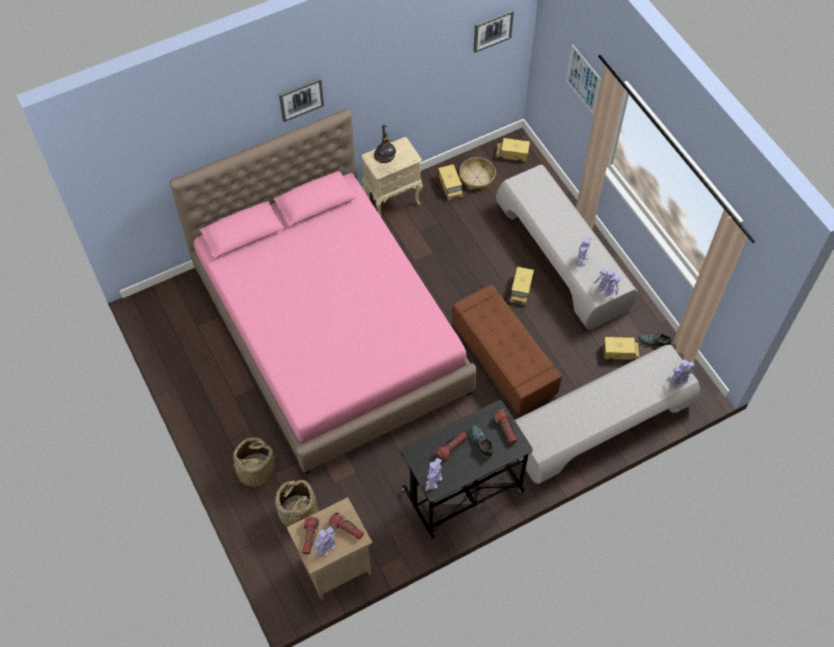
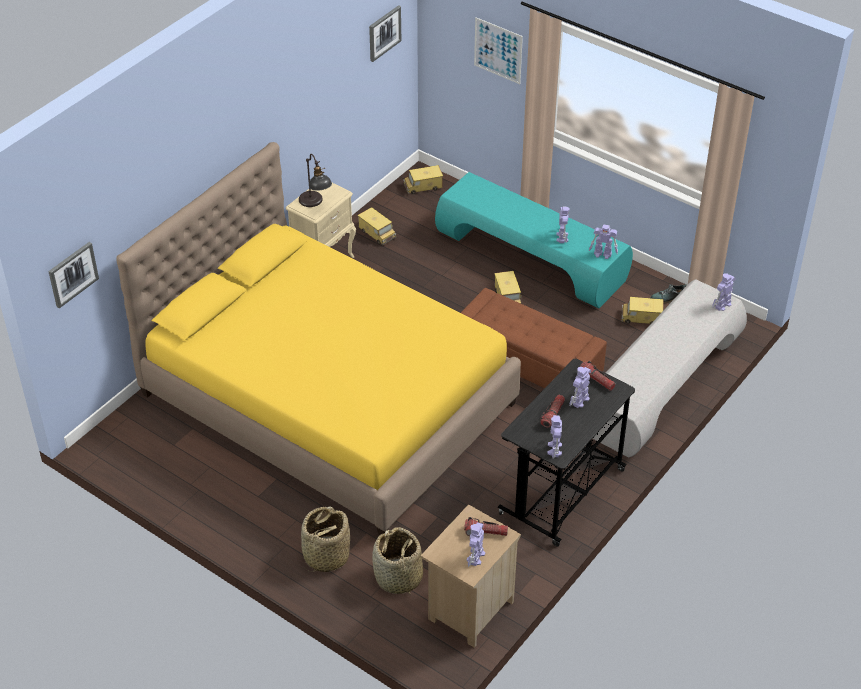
camera: 25 degrees left, 15 degrees down
(301, 98) = (227, 135): picture -> picture (72, 274)
(309, 537) = (451, 554): flashlight -> none
(330, 330) = (328, 398): pink bed -> yellow bed
(476, 177) = (399, 216): basket -> none
(480, 443) = (579, 400): shoe -> toy robot
(563, 257) = (531, 256): grey bench -> turquoise bench
(620, 353) = (641, 318): toy truck -> toy truck turned 150 degrees counterclockwise

